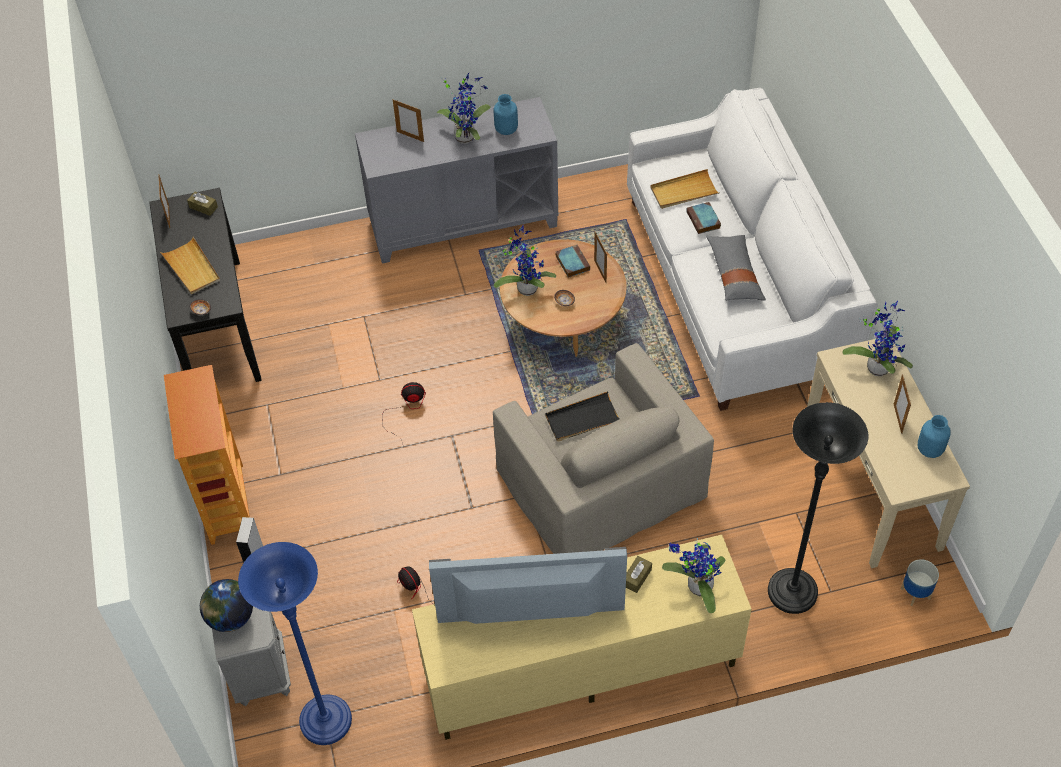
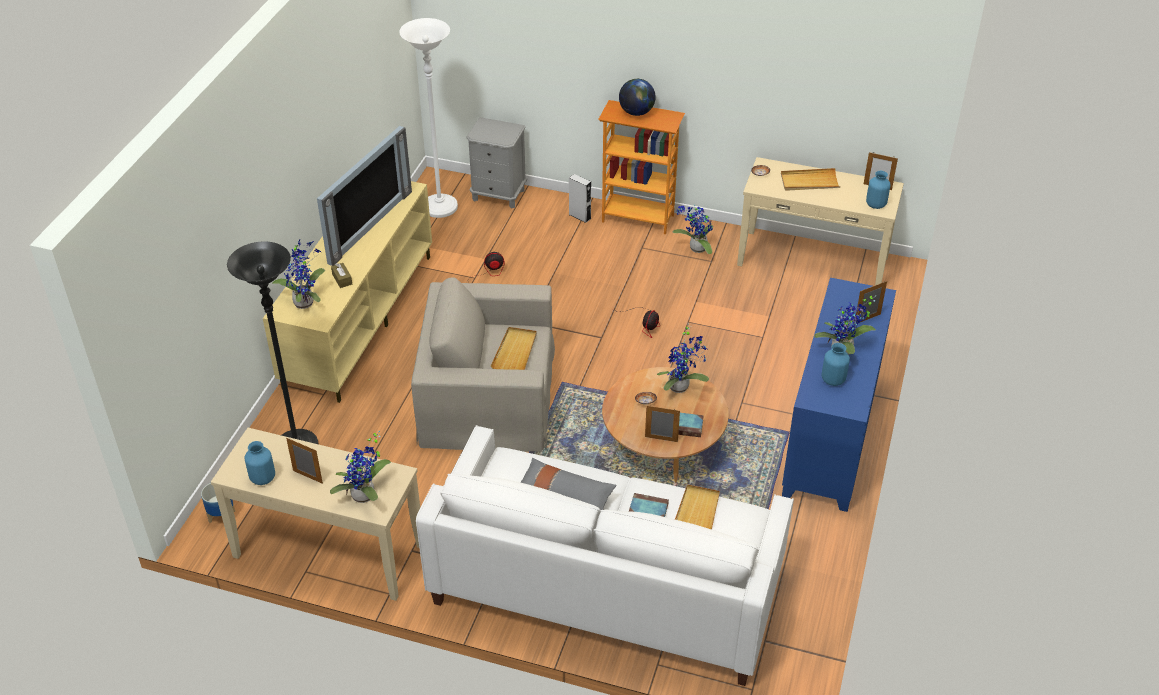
camera: 120 degrees right, 10 degrees down
(203, 207) = (875, 205): brown tissue box -> blue vase
(215, 326) = (812, 260): black console table -> beige console table
(230, 617) = (500, 128): globe -> globe (636, 112)
(253, 426) = (696, 249): none -> potted plant
(326, 721) = (440, 208): blue floor lamp -> white floor lamp
(463, 223) = (832, 436): grey cabinet -> blue cabinet
(582, 419) = (515, 352): black tray -> beige tray

